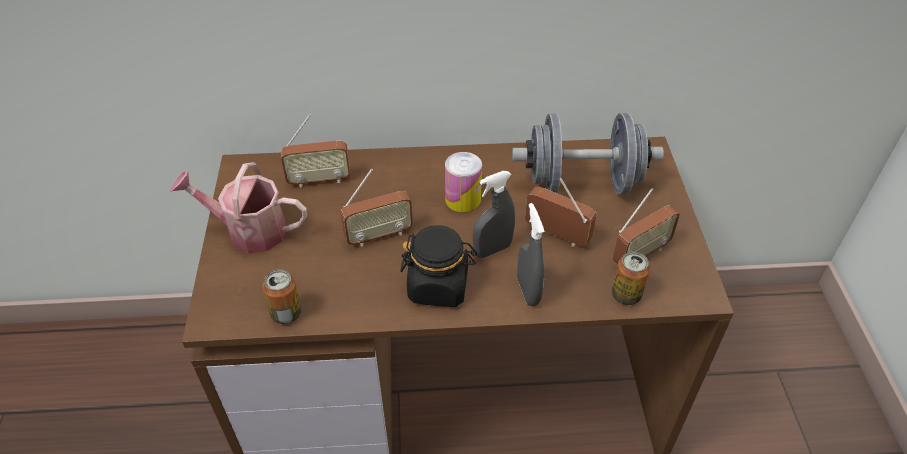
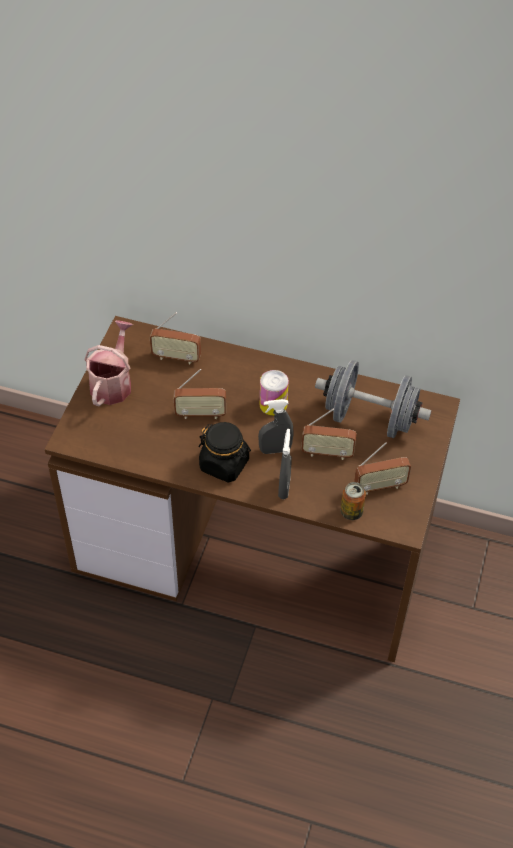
camera: 20 degrees right, 5 degrees up
(249, 230) = (113, 383): watering can -> watering can turned 75 degrees clockwise
(286, 313) = (116, 451): can -> none
(556, 235) = (327, 453): radio -> radio turned 135 degrees clockwise

